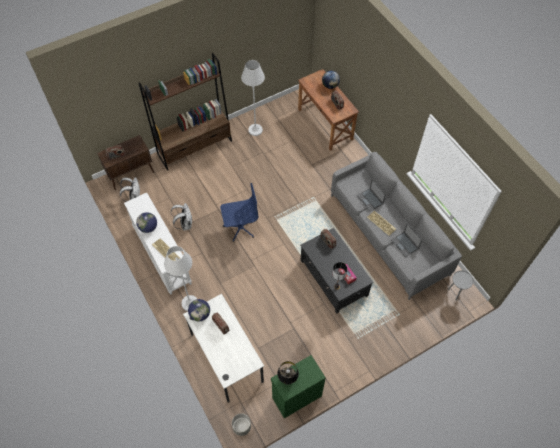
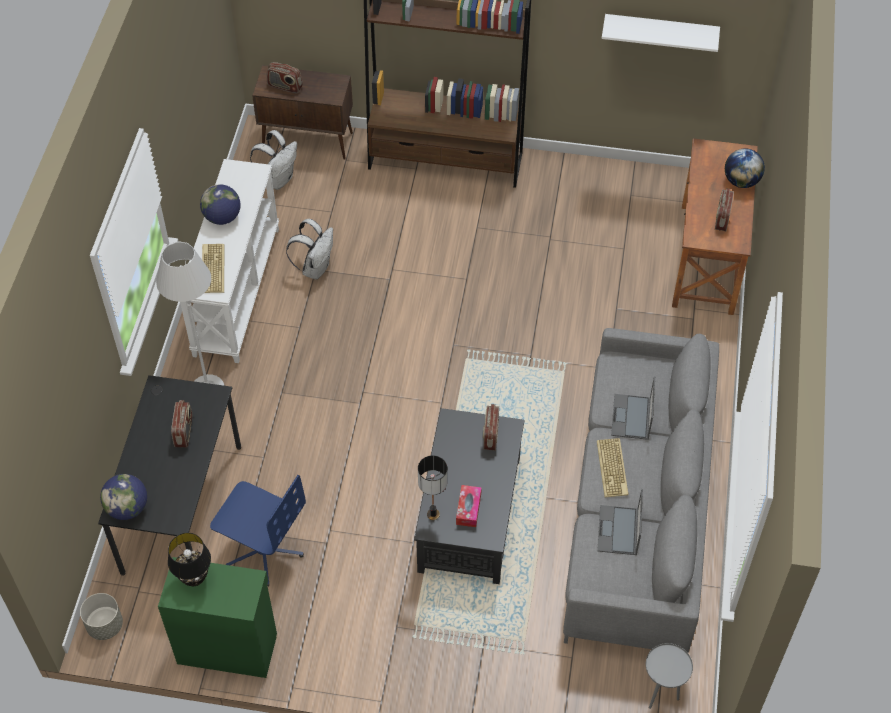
camera: 40 degrees right, 5 degrees down
(200, 314) = (171, 393): globe -> globe (127, 508)
(226, 357) = (182, 508): white desk -> black desk
(240, 227) = (395, 330): blue office chair -> blue office chair (263, 550)
(255, 130) = (573, 193): white floor lamp -> none
(267, 42) = (660, 32): none -> white shelf

